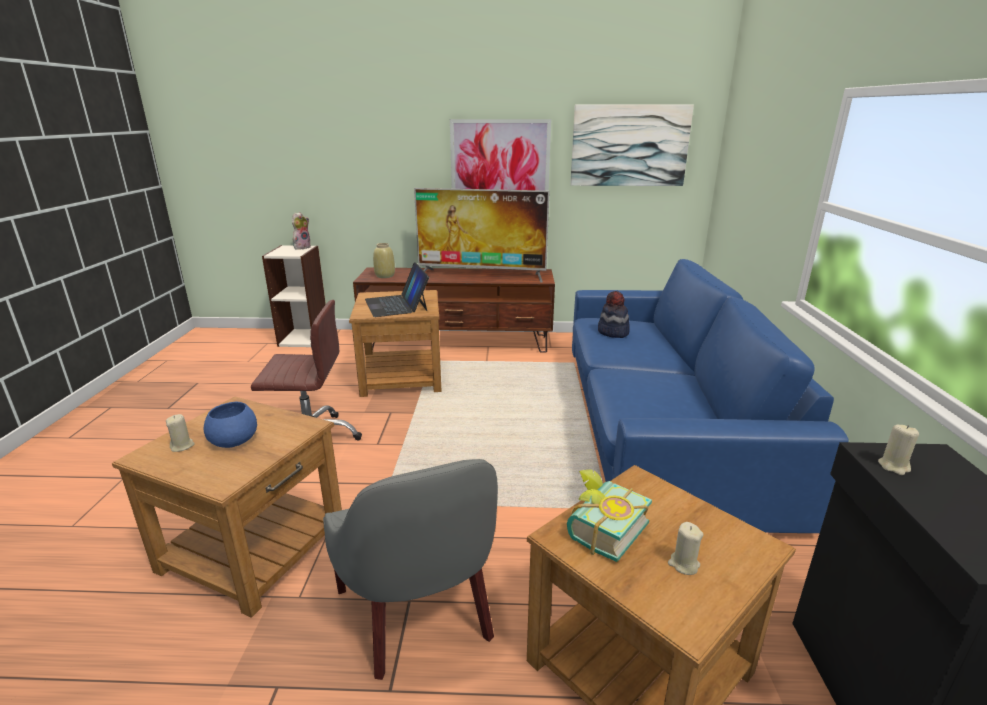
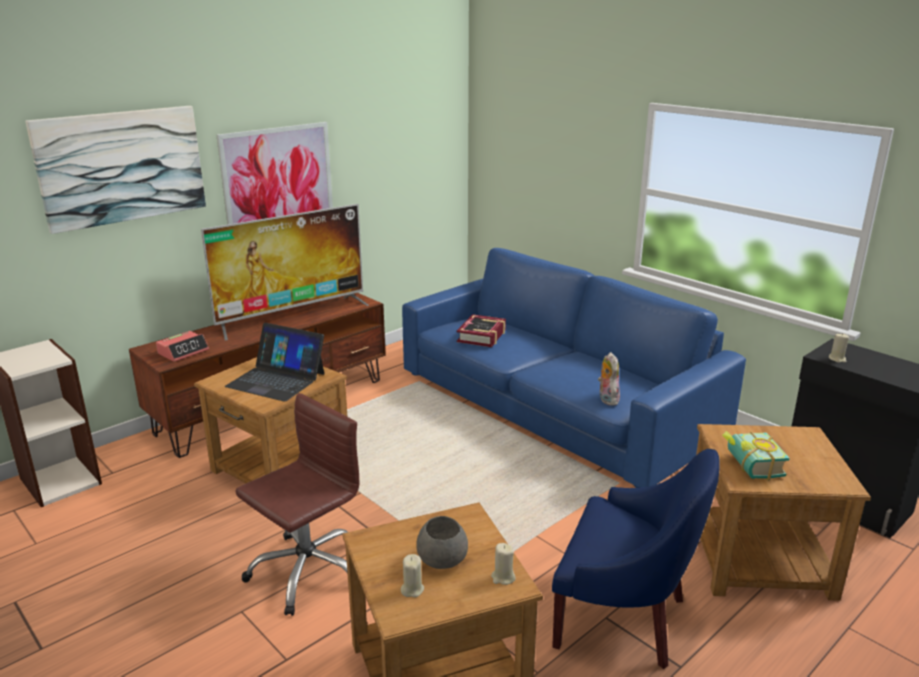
camera: 45 degrees left, 0 degrees up
(235, 440) = (442, 558): blue bowl -> grey bowl
(302, 247) = (36, 348): plush toy -> plush toy (606, 399)
(385, 276) = (183, 352): beige vase -> alarm clock
(421, 612) = (624, 617): grey armchair -> blue armchair
(613, 332) = (482, 336): hat -> book
(629, 146) = (398, 140): picture -> picture (122, 166)
(683, 564) = (803, 461): beige candle -> beige candle (503, 577)

